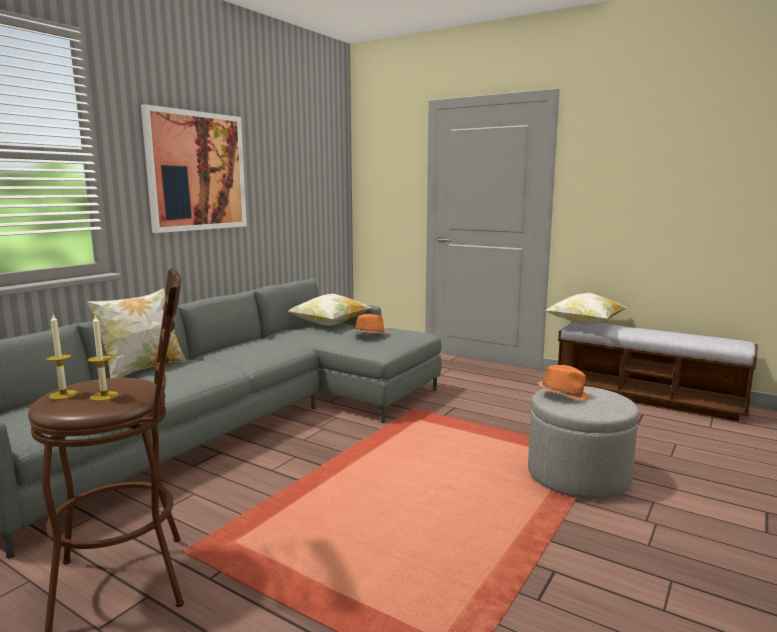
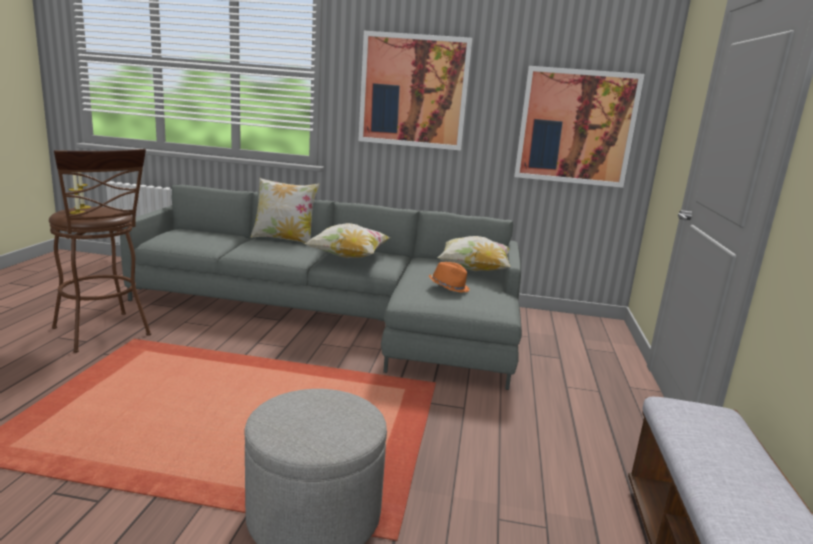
camera: 65 degrees right, 5 degrees up
(311, 193) = (576, 127): none -> picture
(562, 395) = (320, 402): orange hat -> none
(584, 324) = (695, 412): pillow -> pillow (348, 257)

